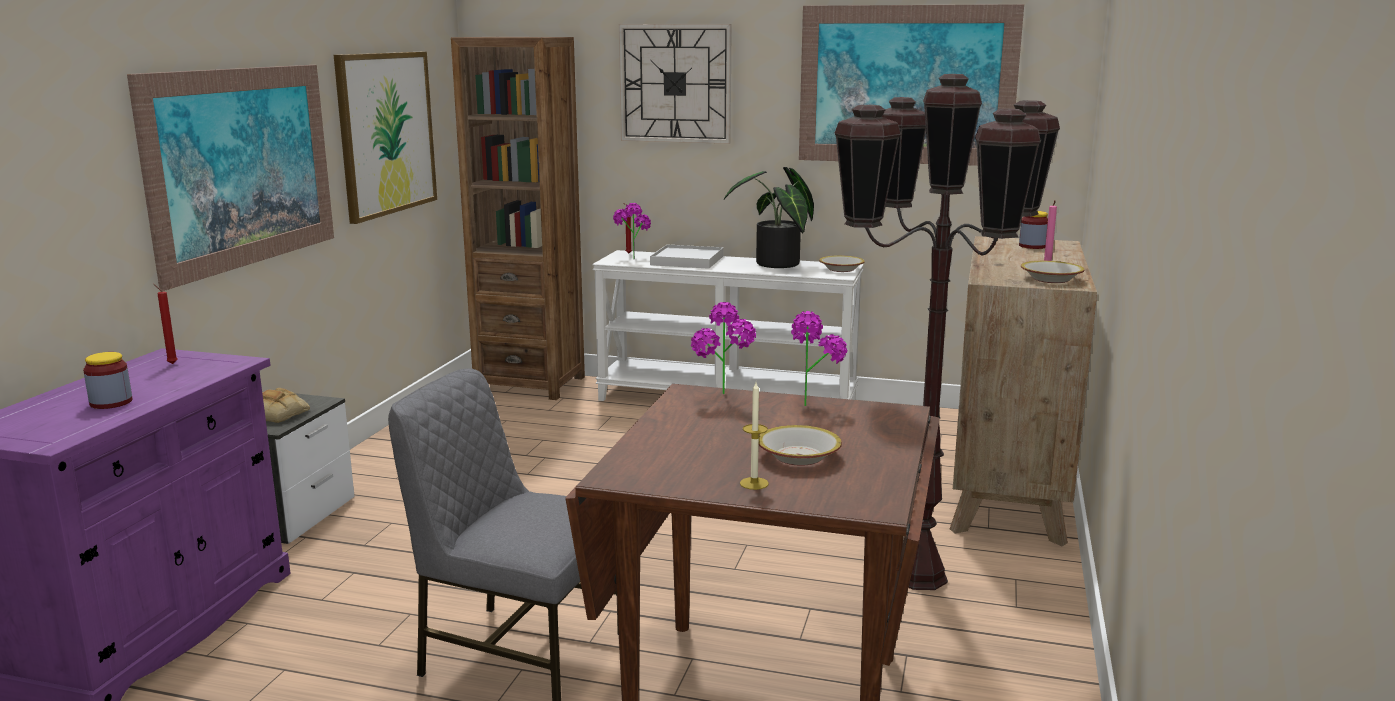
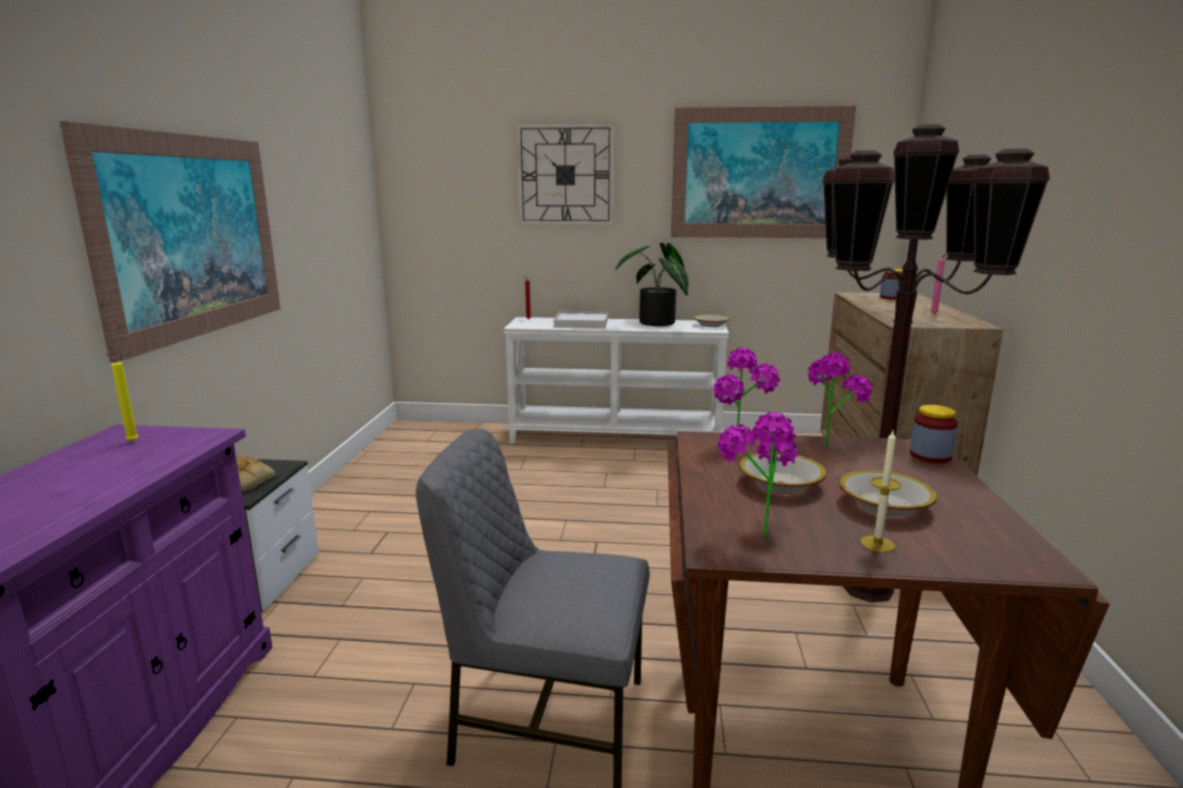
camera: 10 degrees left, 0 degrees up
(111, 402) = (62, 496): jar -> jar (930, 456)
(171, 363) = (131, 442): red candle -> yellow candle
(386, 133) = (319, 215): picture -> none
(530, 384) = (446, 432): brown bookcase -> none
(632, 258) = (534, 322): potted plant -> potted plant (754, 529)
(1050, 279) = (950, 321): bowl -> bowl (780, 484)

